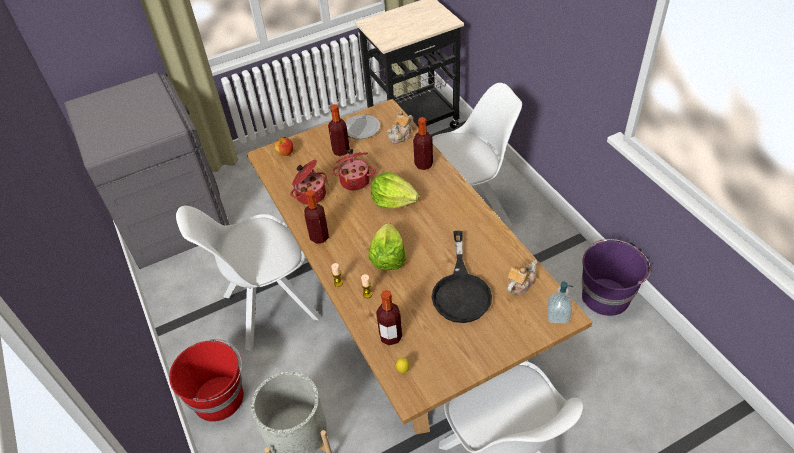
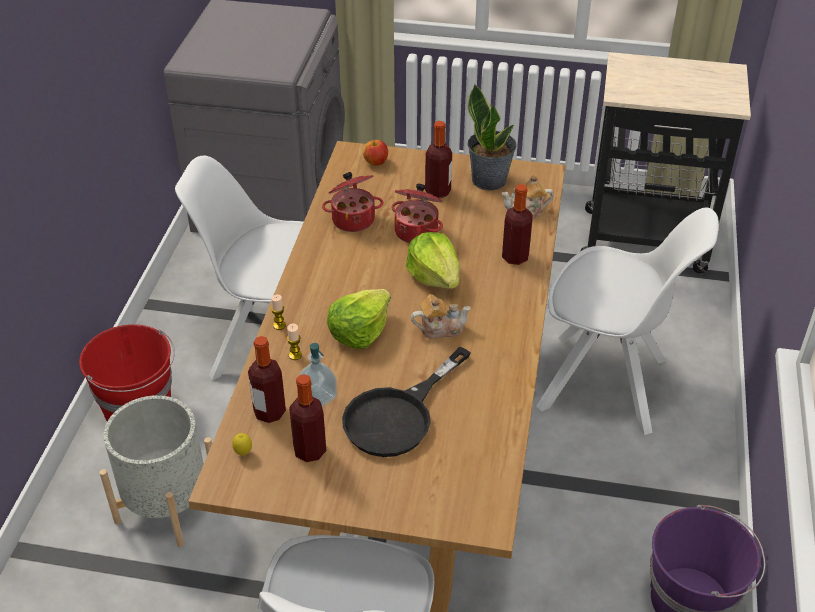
camera: 35 degrees right, 5 degrees down
(319, 237) = (313, 268): bottle -> bottle (310, 451)
(362, 128) = (489, 180): plate -> potted plant
(520, 284) = (473, 453): teapot -> teapot (440, 328)
(557, 316) = (476, 515): soap dispenser -> soap dispenser (318, 397)

